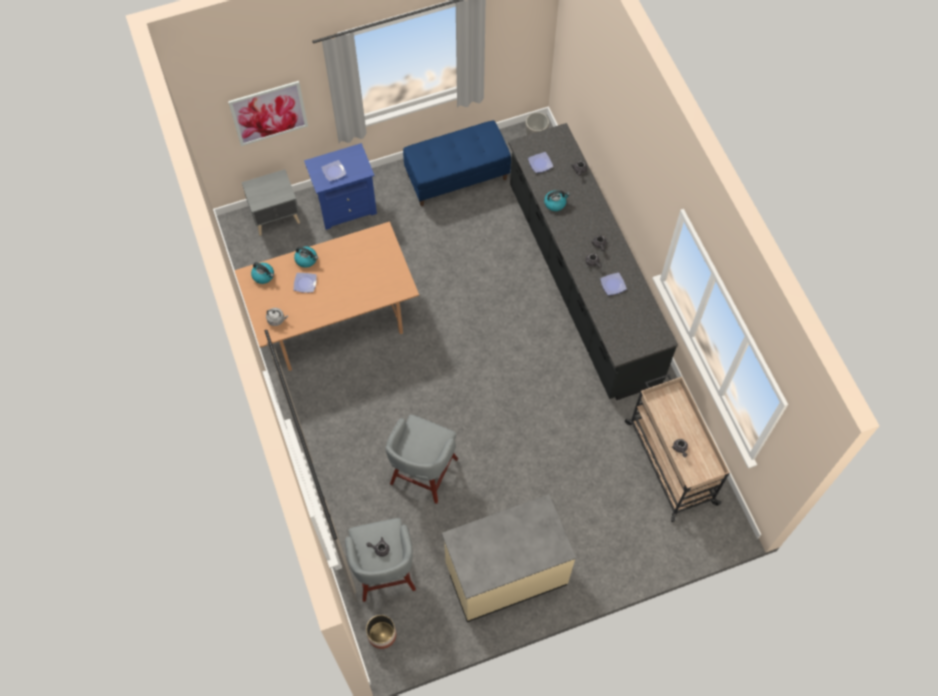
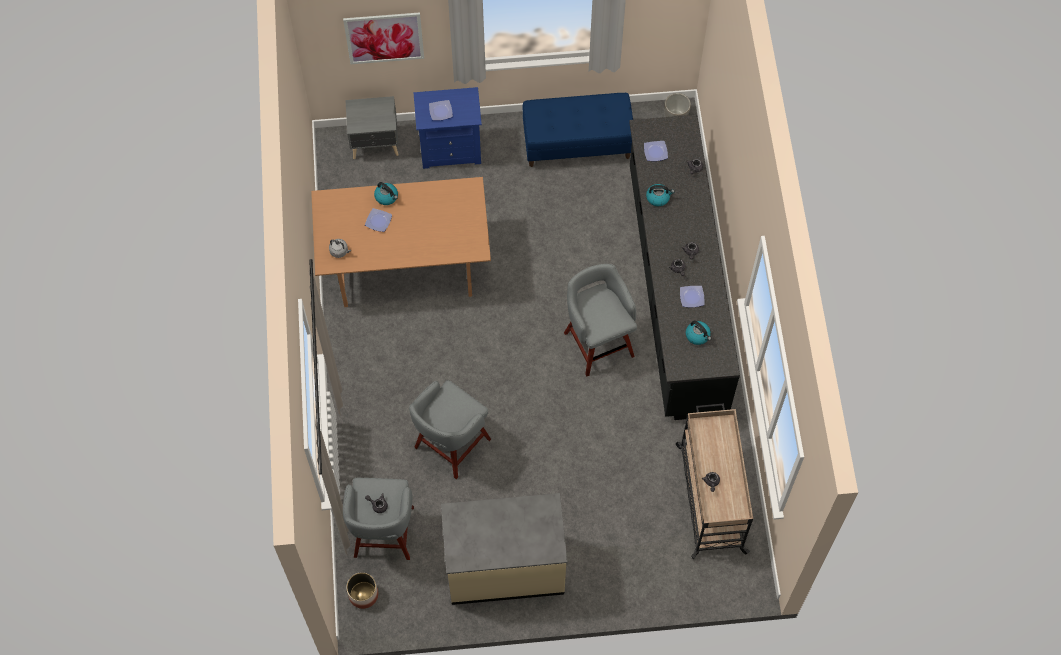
camera: 15 degrees right, 0 degrees up
(263, 275) = (339, 203): kettle -> kettle (698, 335)
(528, 347) = (598, 342): none -> grey stool

